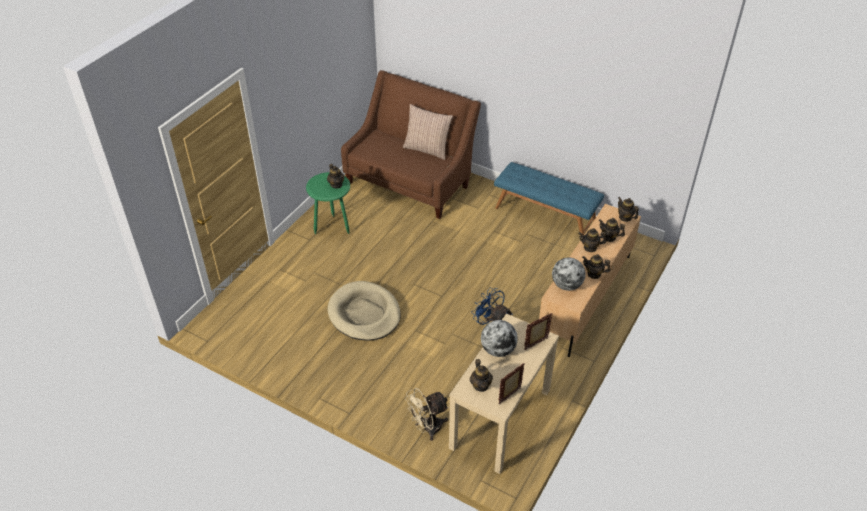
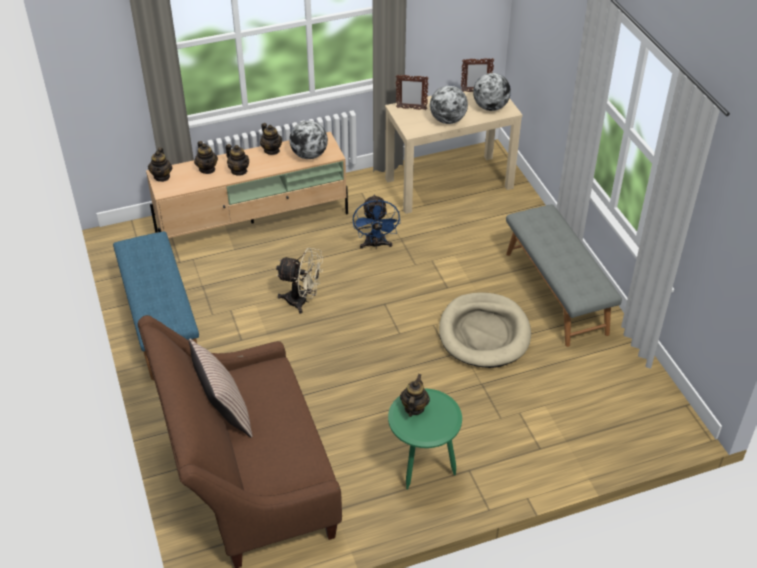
camera: 140 degrees left, 0 degrees up
(341, 371) = (556, 292): none -> grey bench
(427, 428) = (517, 209): beige fan -> beige fan (302, 301)
(481, 385) = (490, 107): teapot -> globe

